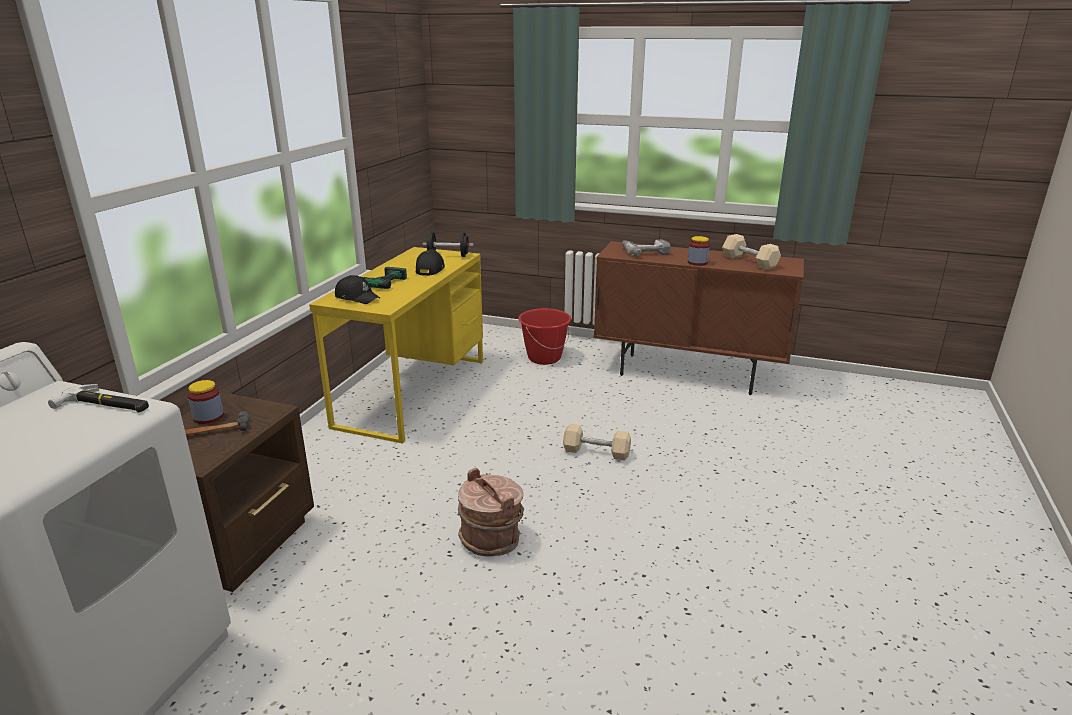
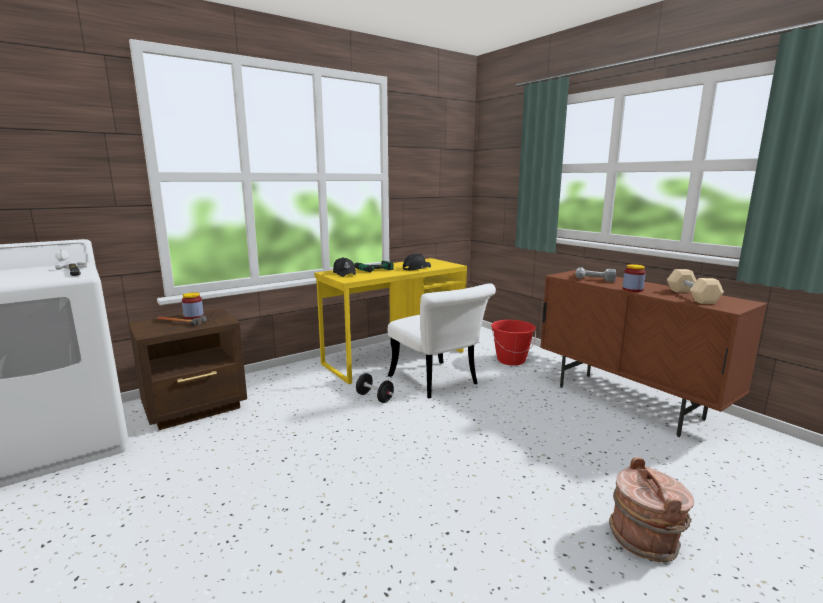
camera: 35 degrees right, 10 degrees down
(448, 256) = (442, 264): black dumbbell -> black dumbbell (375, 397)
(491, 539) = (320, 461): brown bucket -> brown bucket (645, 539)
(501, 408) = (438, 382): none -> white chair
(596, 452) = (471, 433): beige dumbbell -> none

